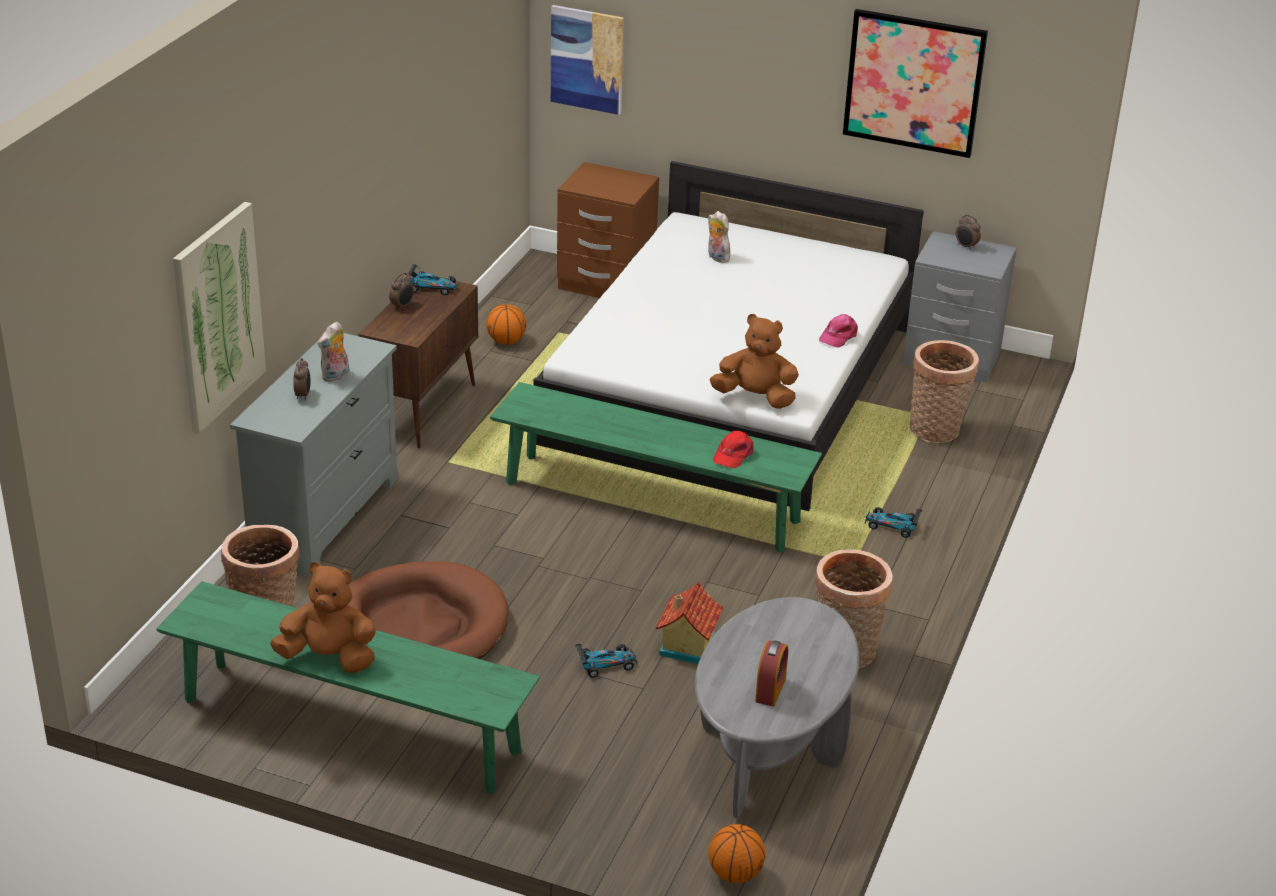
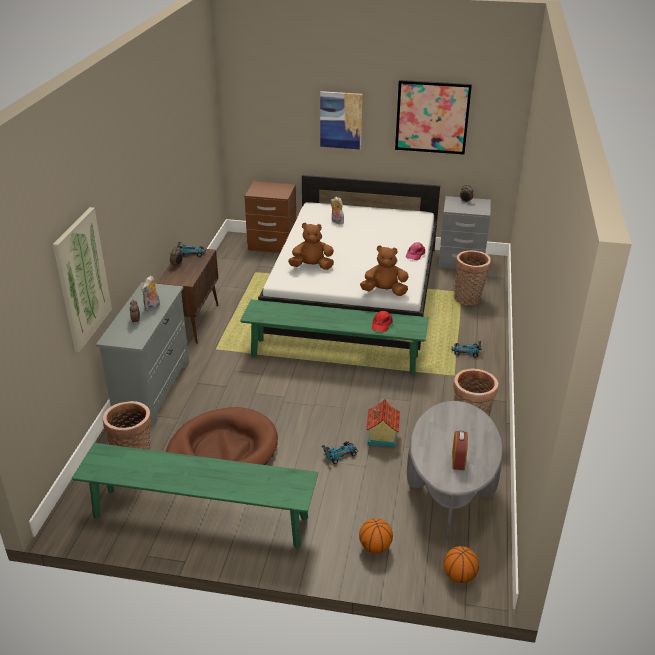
camera: 10 degrees left, 0 degrees up
(329, 658) = (186, 480): brown plush toy -> brown plush toy (312, 266)
(506, 341) = (228, 280): basketball -> basketball (375, 547)
(587, 59) = (251, 124): picture -> picture (341, 120)

